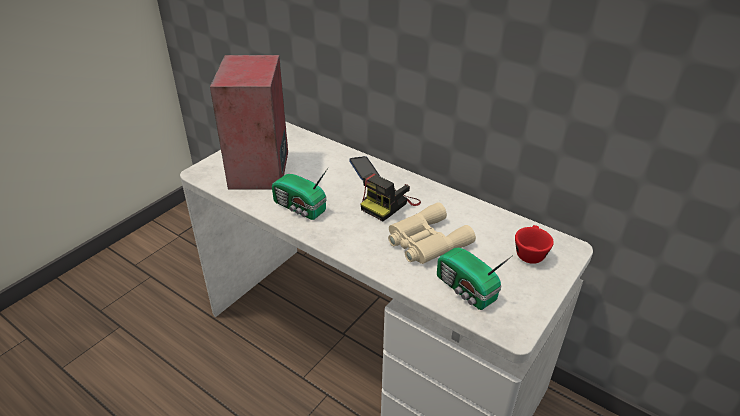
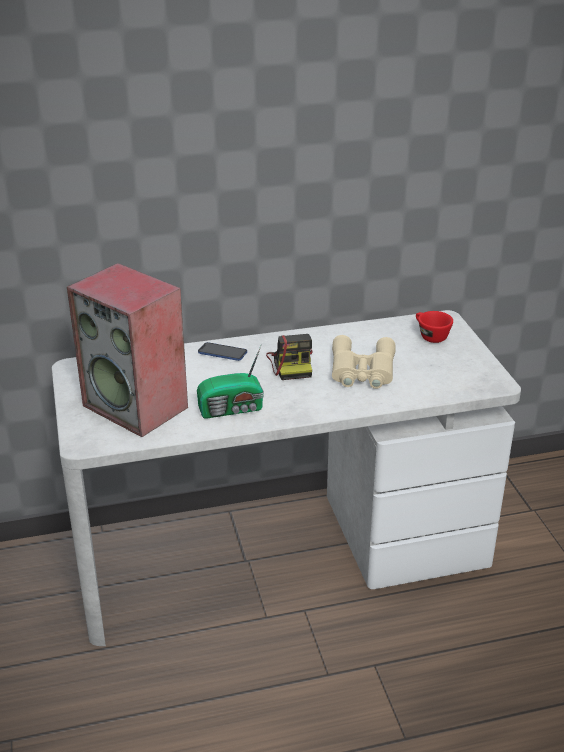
camera: 50 degrees left, 5 degrees down
(466, 290) = (437, 381): radio -> none

